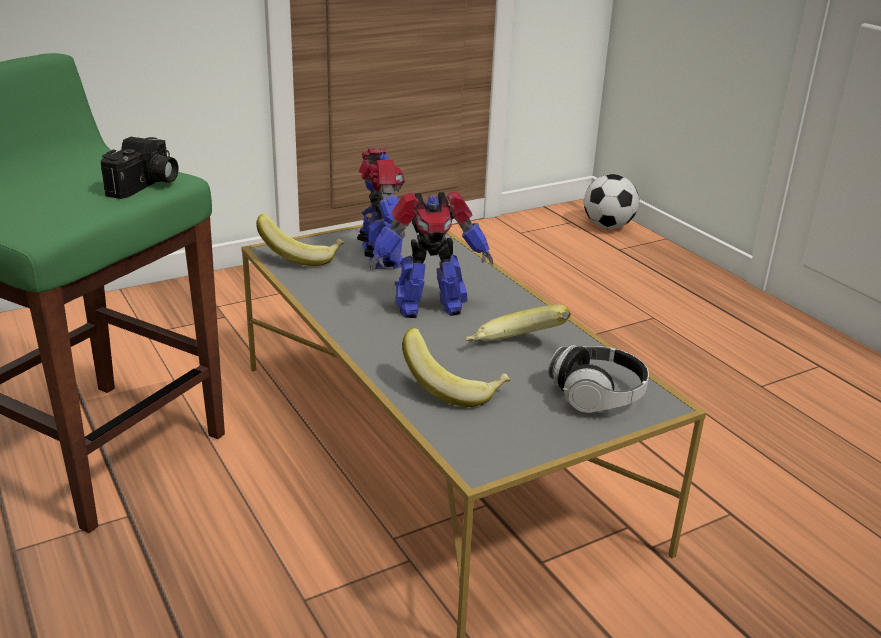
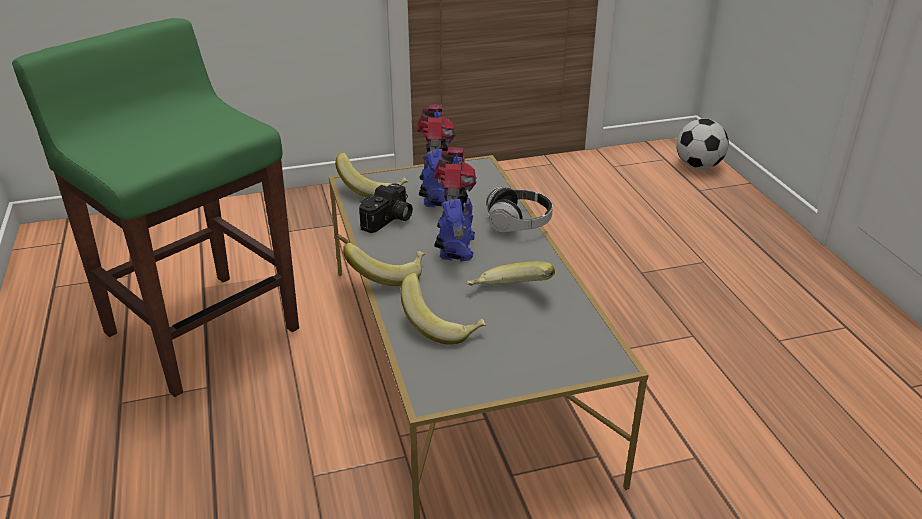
camera: 15 degrees right, 5 degrees up
(146, 185) = (227, 134): camera -> camera (389, 220)
(364, 343) = (387, 275): none -> banana
(428, 307) = (455, 247): toy robot -> toy robot turned 90 degrees counterclockwise
(597, 395) = (559, 347): headphones -> headphones (518, 223)

